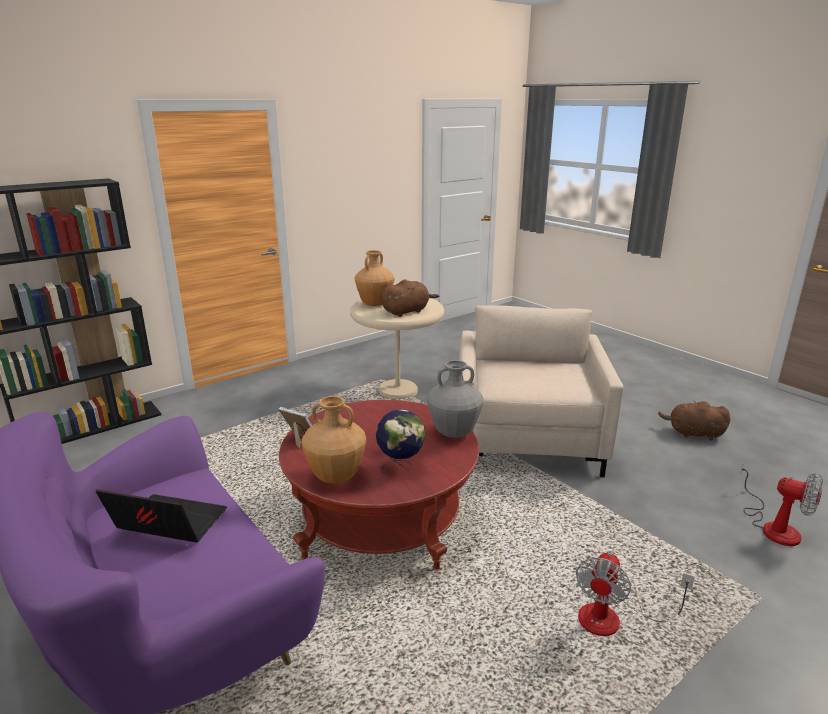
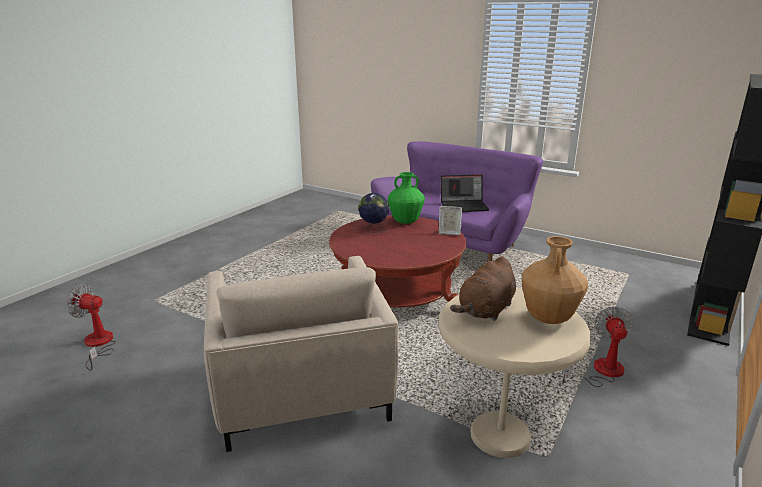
camera: 160 degrees right, 0 degrees up
(335, 477) = (406, 222): brown vase -> green vase
(453, 433) = (352, 251): grey vase -> none
(613, 619) = (247, 279): fan -> fan (600, 372)
(693, 434) = (82, 445): brown plush toy -> none

